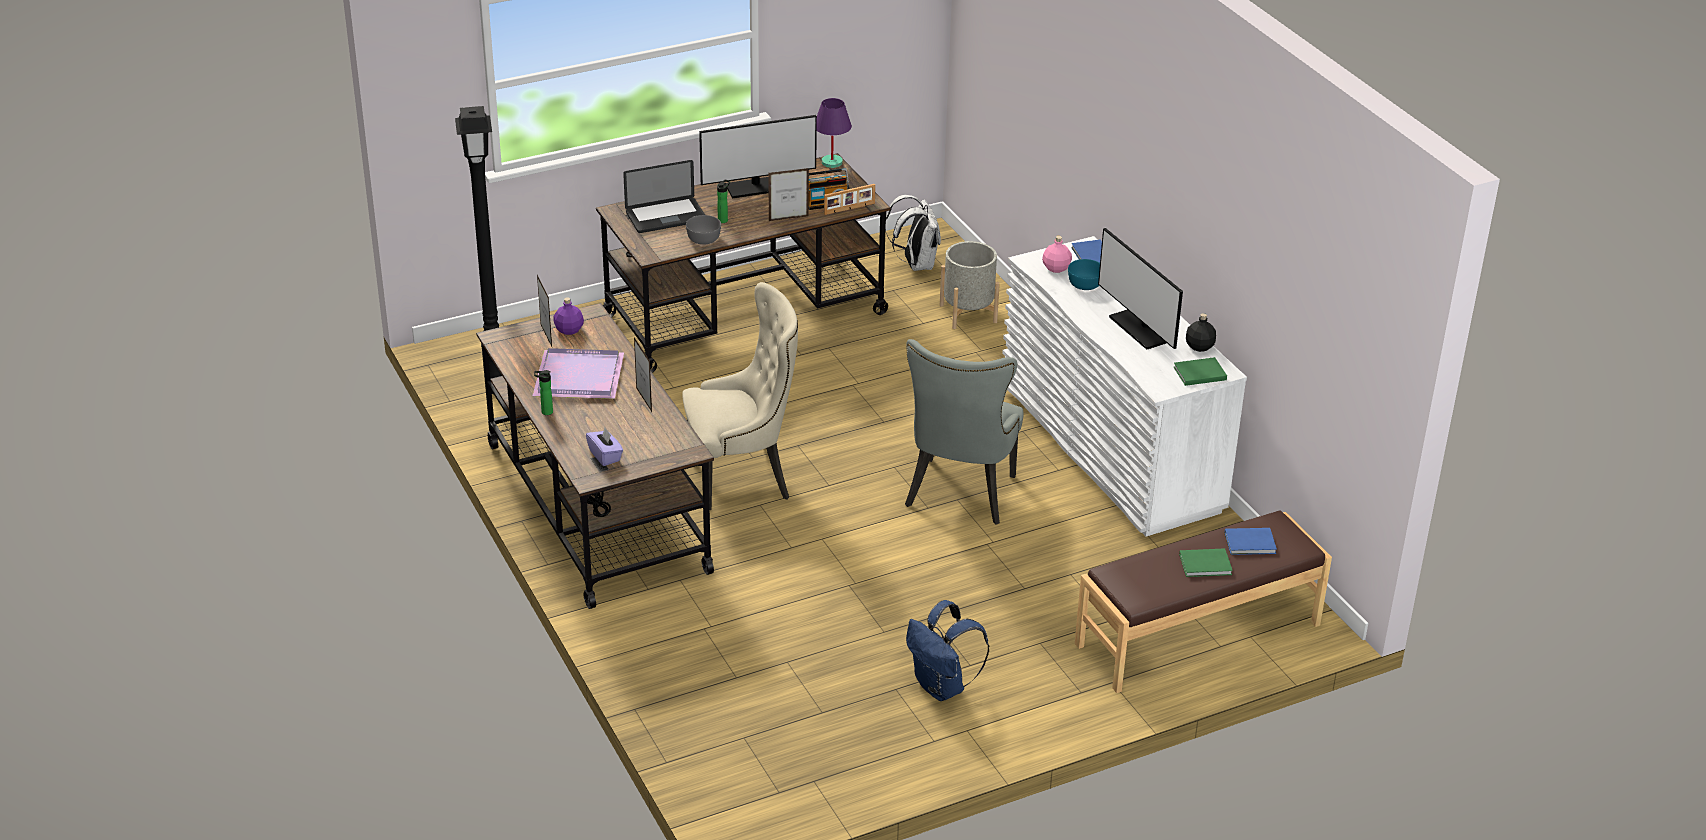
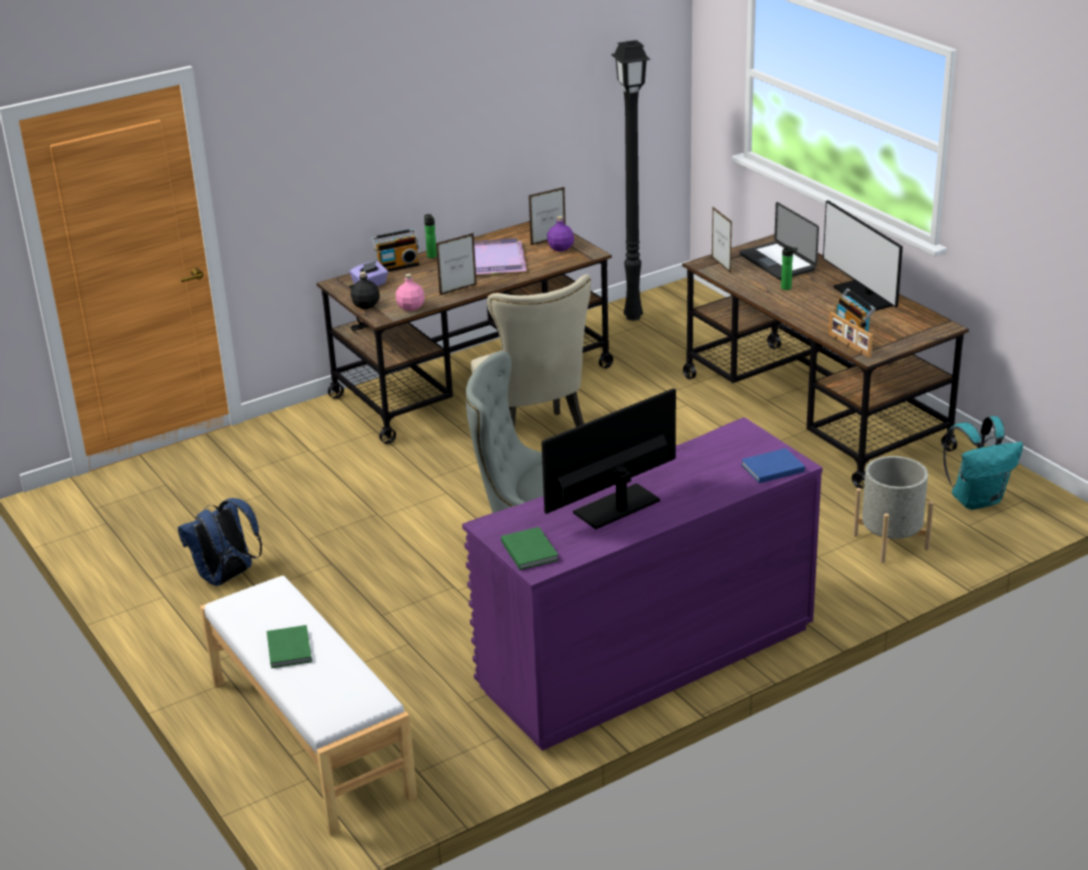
camera: 85 degrees right, 5 degrees down
(562, 436) = (397, 266): none -> radio
(703, 239) = (746, 283): grey bowl -> none
(788, 218) = (809, 317): picture frame -> picture frame (721, 265)
(832, 162) = (944, 328): purple table lamp -> none
(916, 264) = (977, 499): white backpack -> turquoise backpack
(1056, 268) = (732, 447): pink bottle -> pink bottle (410, 307)
(1084, 284) = (705, 466): turquoise bowl -> none
(1110, 451) = (646, 659): white dresser -> purple dresser
(1198, 635) = (309, 738): brown bench -> white bench
(1199, 347) = (589, 548): black bottle -> black bottle (366, 305)
(1251, 543) = (330, 681): blue book -> none

